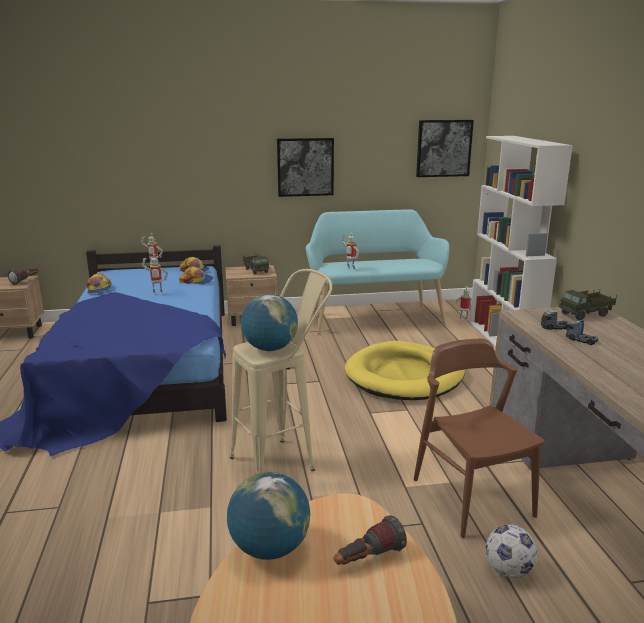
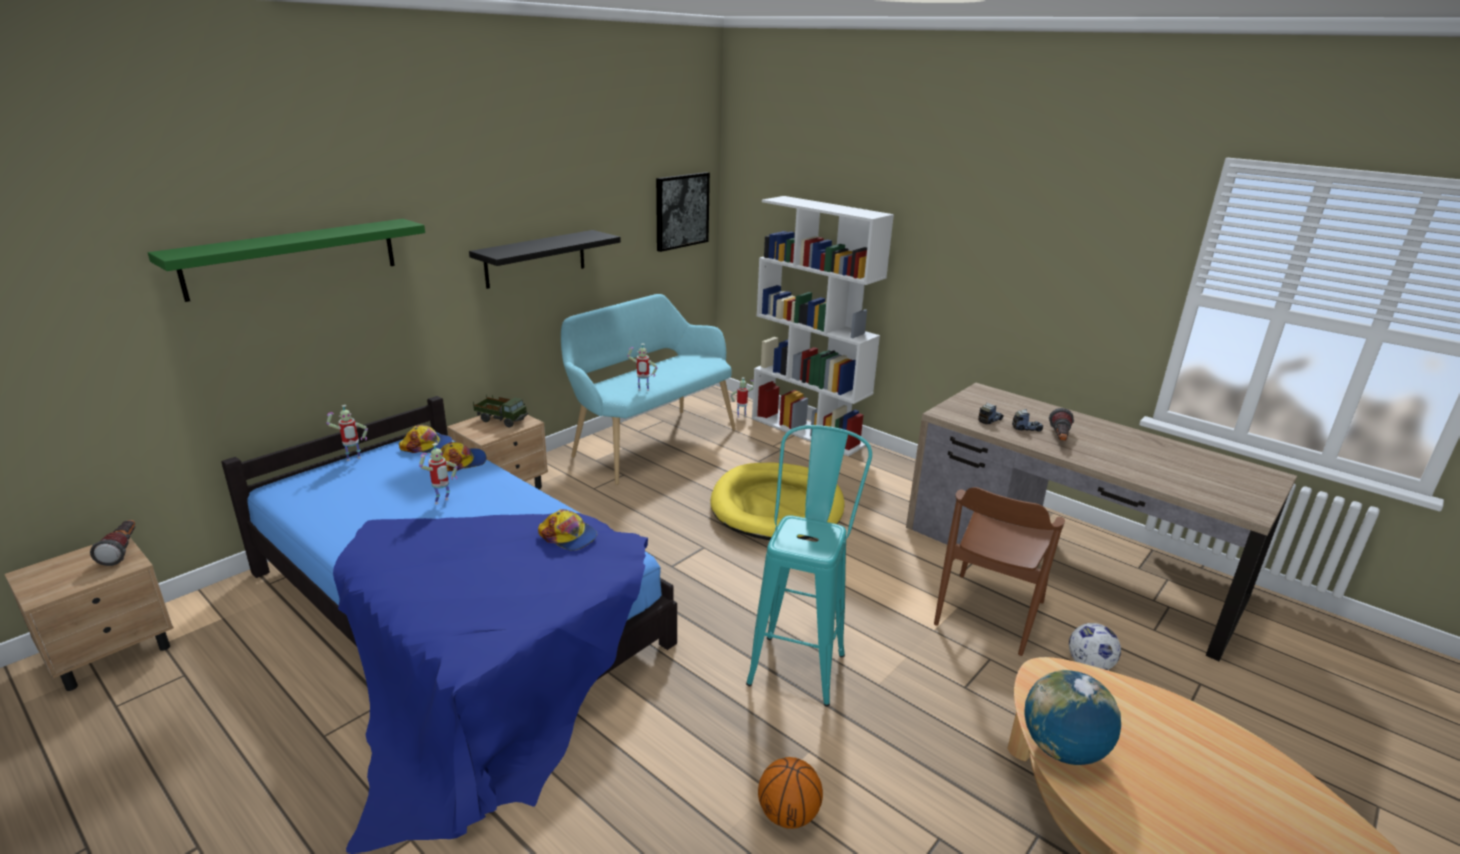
camera: 40 degrees left, 5 degrees up
(99, 289) = (331, 523): cap -> cap (568, 536)
(140, 143) = (293, 258): none -> green shelf
(149, 529) = (788, 815): none -> basketball
(270, 349) = (810, 537): globe -> none
(283, 460) = (800, 659): beige stool -> turquoise stool
(305, 167) = (535, 258): picture -> black shelf
(367, 559) = (1128, 712): flashlight -> flashlight (1059, 438)
(472, 497) = (989, 613): brown chair -> brown chair turned 90 degrees counterclockwise
(585, 314) = (985, 397): toy truck -> none

